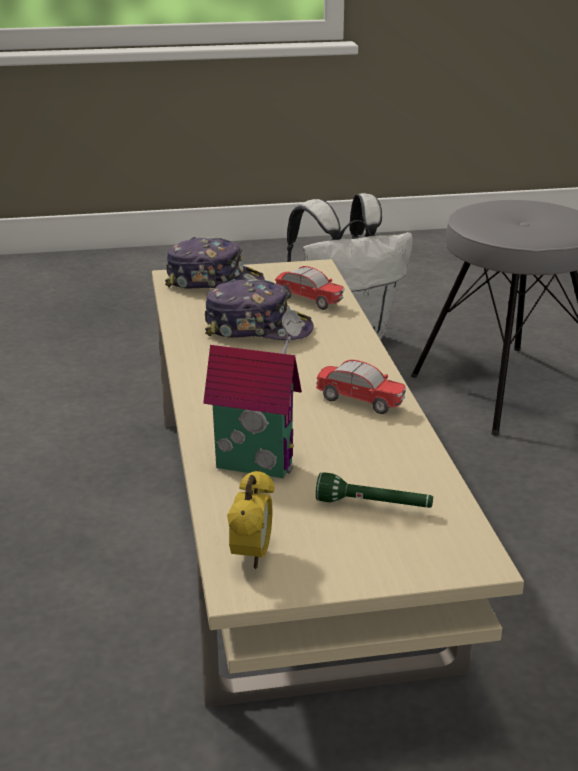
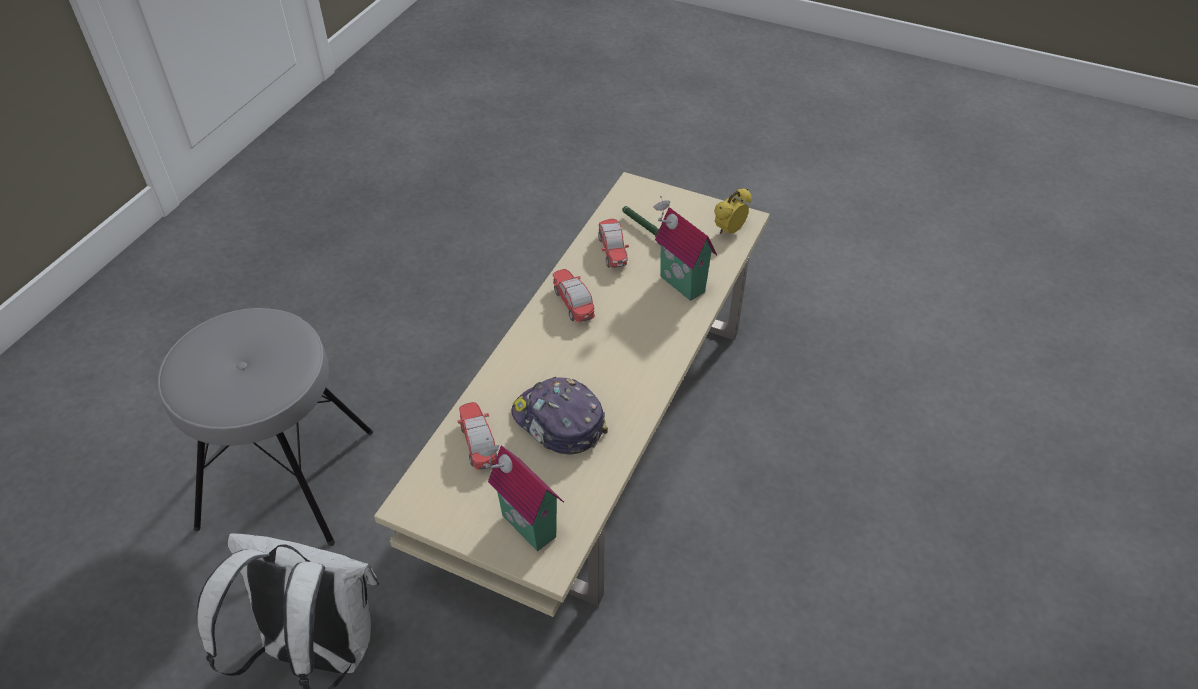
camera: 145 degrees left, 20 degrees up
(214, 282) = (525, 528): cap -> toy house
(385, 465) = (613, 251): none -> toy car

